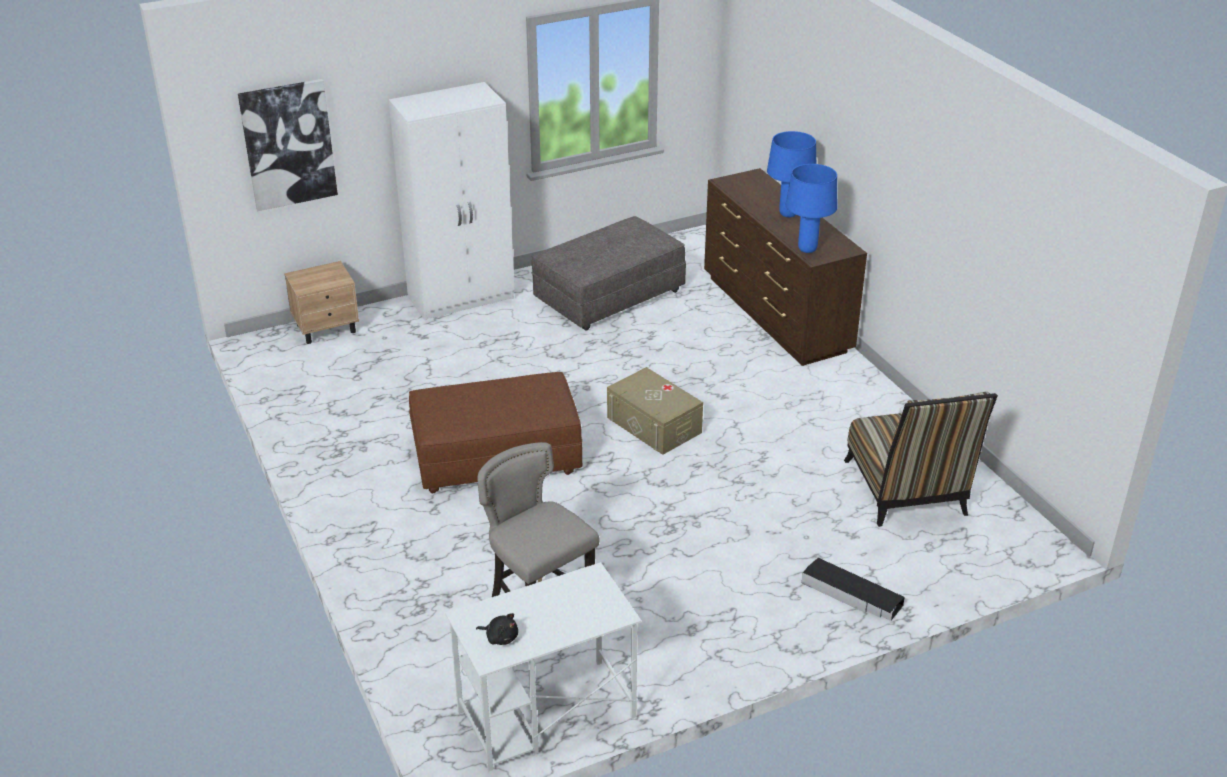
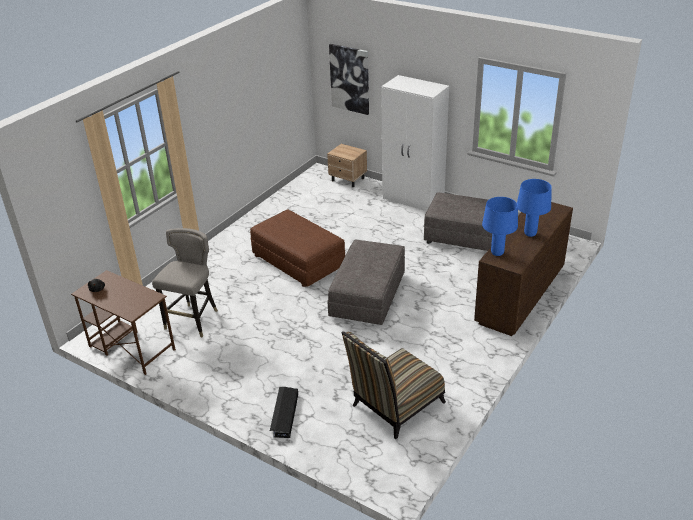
camera: 60 degrees right, 0 degrees up
(545, 715) = (131, 348): white desk -> brown desk
(654, 425) = (368, 295): beige storage box -> grey ottoman

